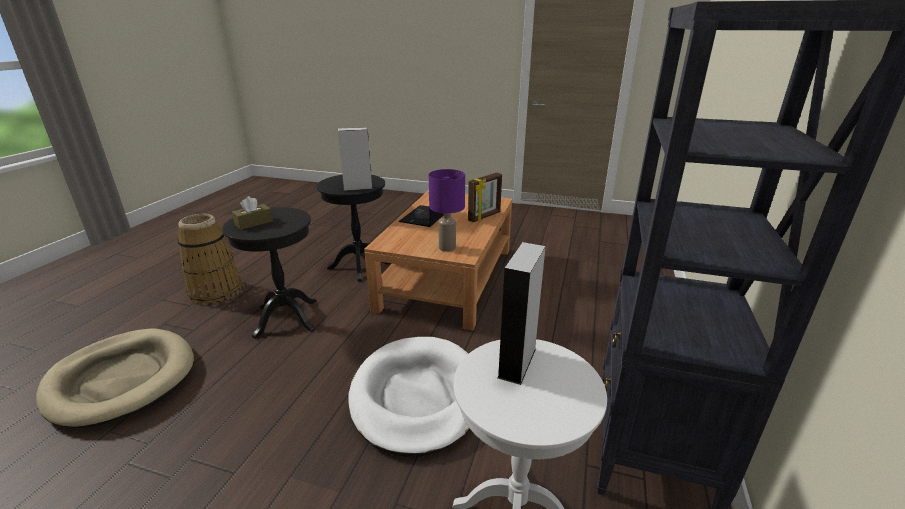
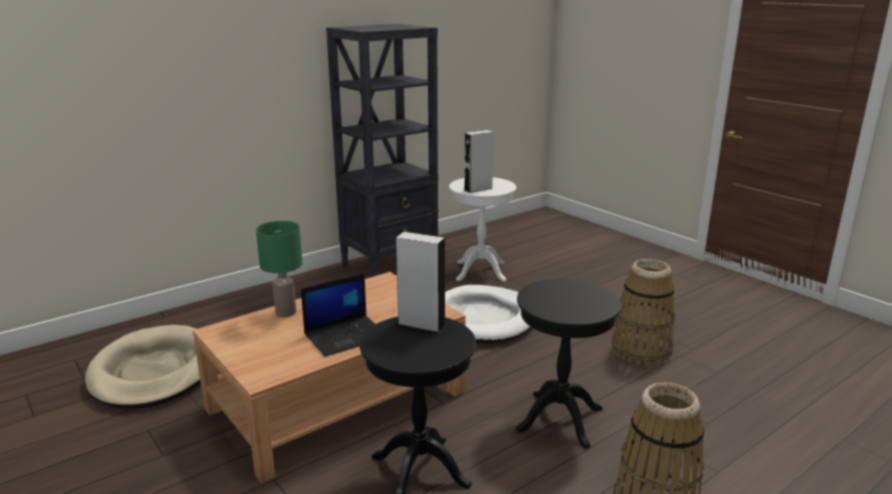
camera: 145 degrees left, 5 degrees down
(122, 379) = (731, 411): beige dog bed -> beige dog bed (154, 372)
(205, 427) = (641, 350): none -> basket
(254, 223) = (584, 301): brown tissue box -> none
(447, 248) = (387, 290): purple table lamp -> none
(485, 216) = (285, 312): picture frame -> green table lamp

